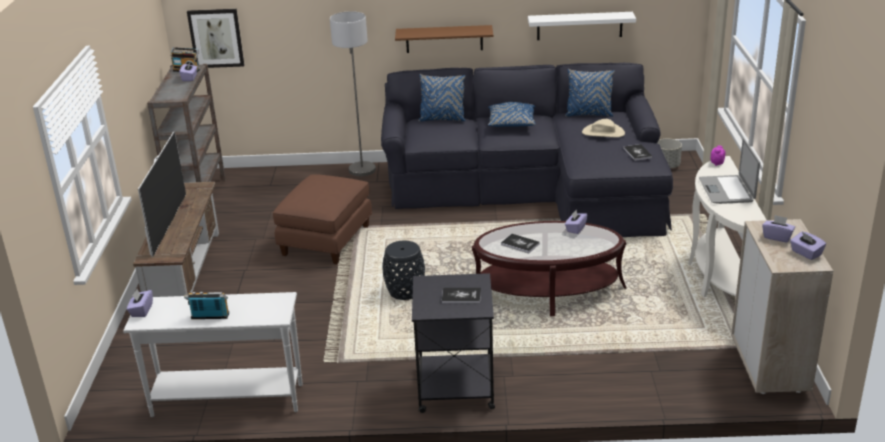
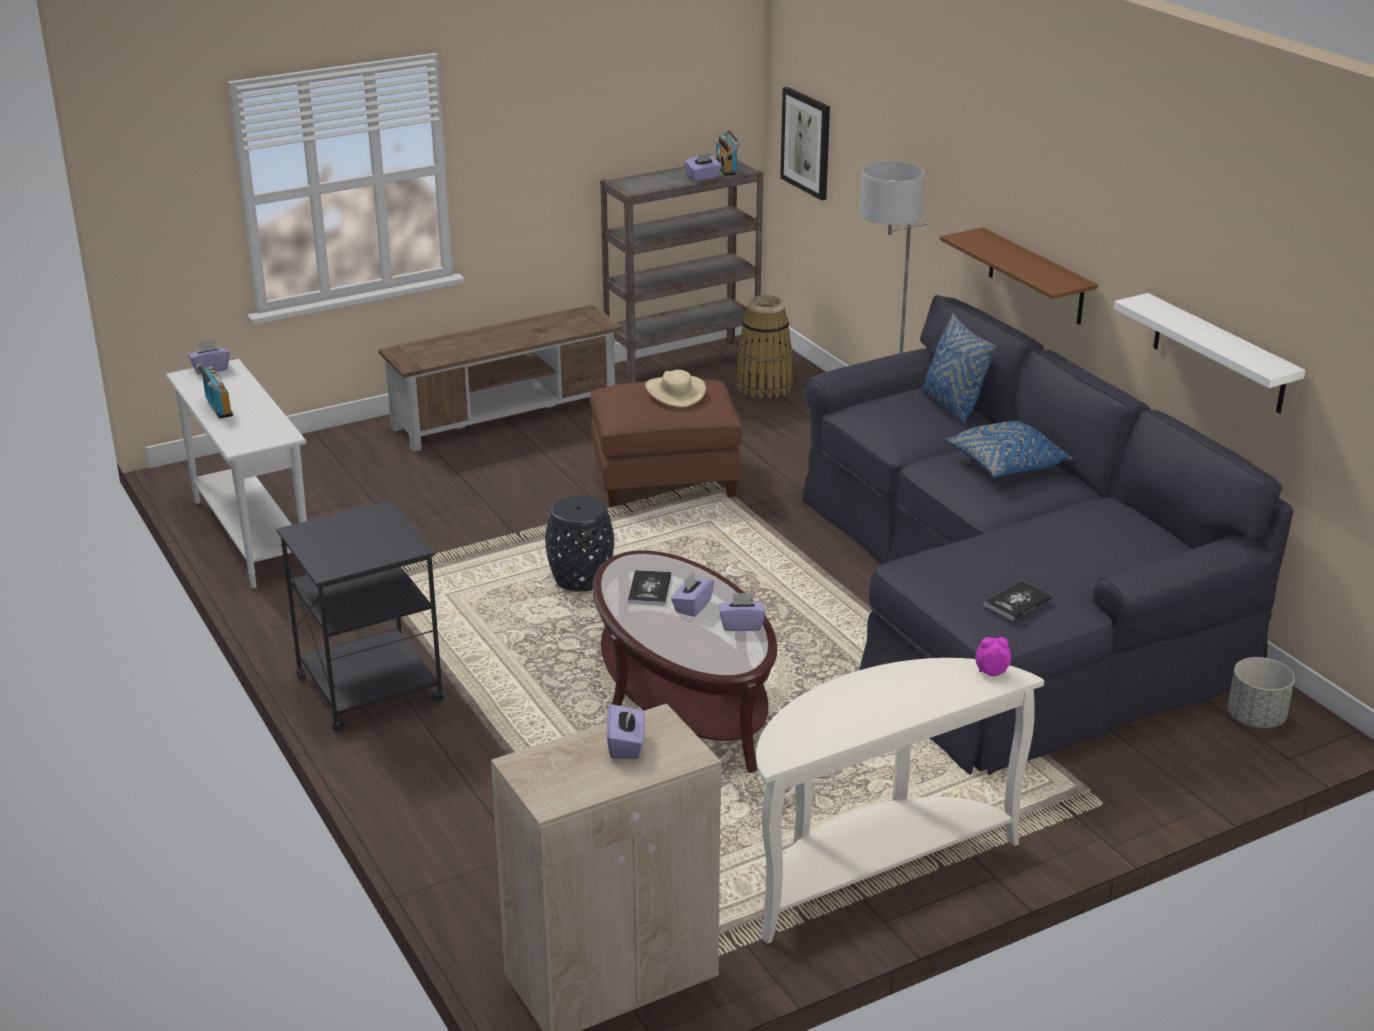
camera: 60 degrees right, 0 degrees up
(168, 224) = (485, 337): television -> none
(258, 186) = (764, 386): none -> basket
(461, 296) = (355, 547): book -> none
(589, 114) = (1134, 523): blue pillow -> none
(603, 133) = (1062, 551): beige hat -> beige hat (675, 392)
(727, 190) = (886, 701): laptop -> none
(806, 253) = (584, 784): purple tissue box -> purple tissue box (692, 606)

